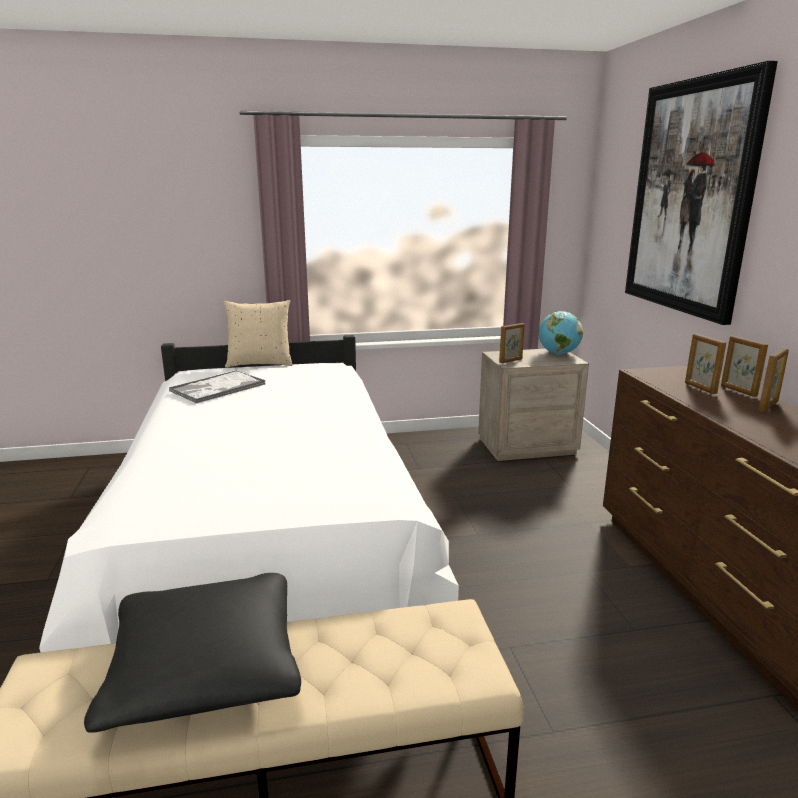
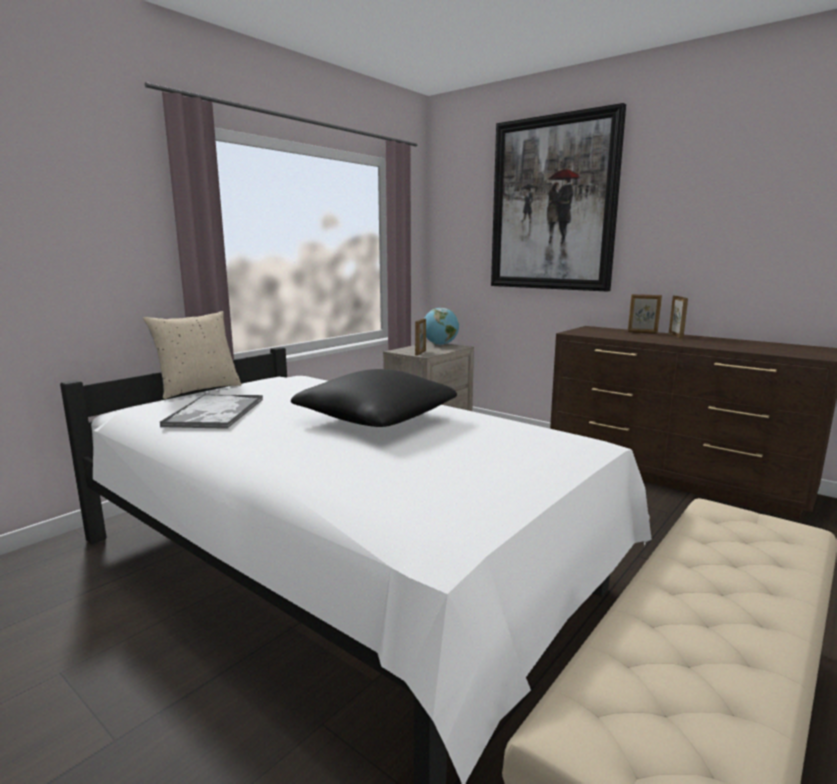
camera: 40 degrees left, 5 degrees down
(205, 669) = (686, 628): black pillow -> black pillow (376, 418)
(700, 388) = (623, 334): picture frame -> none

